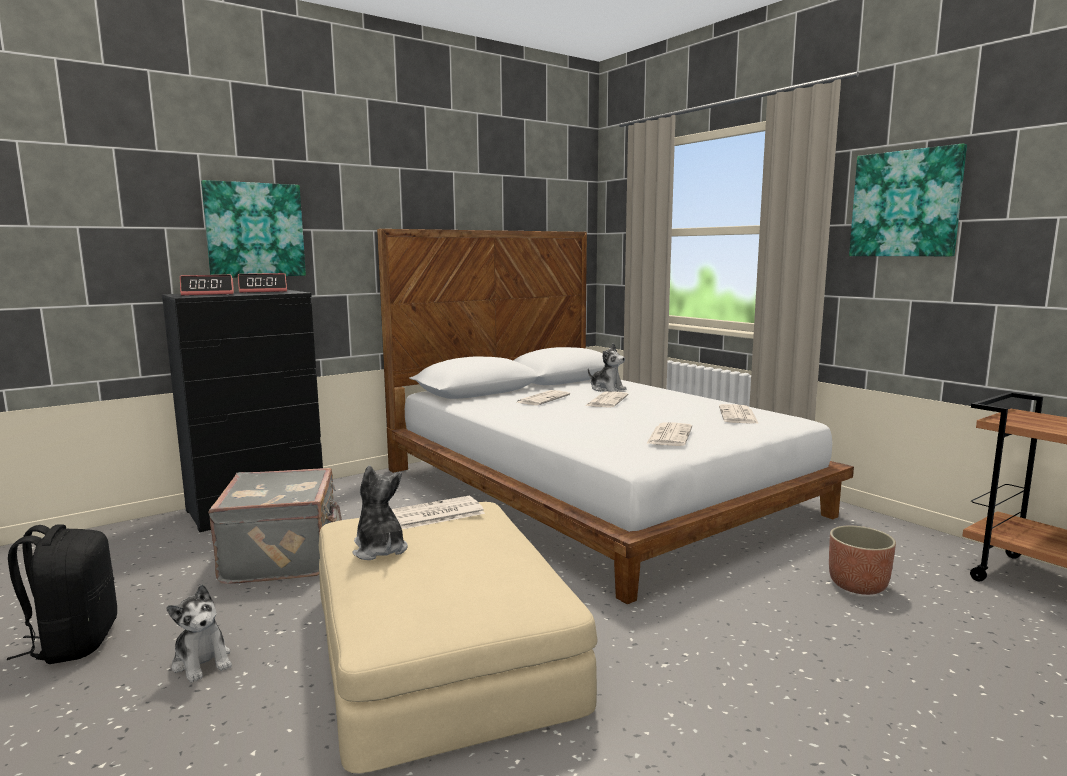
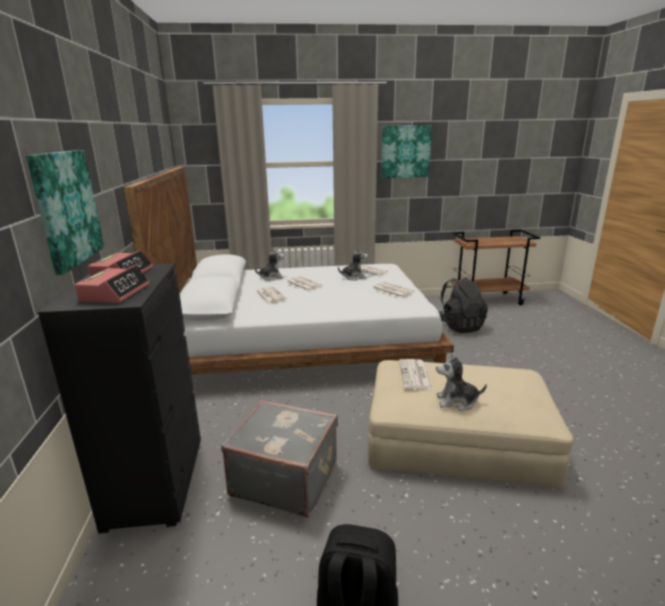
camera: 60 degrees left, 10 degrees up
(202, 662) = (428, 536): plush toy -> plush toy (353, 277)
(858, 585) = (459, 326): planter -> black backpack

